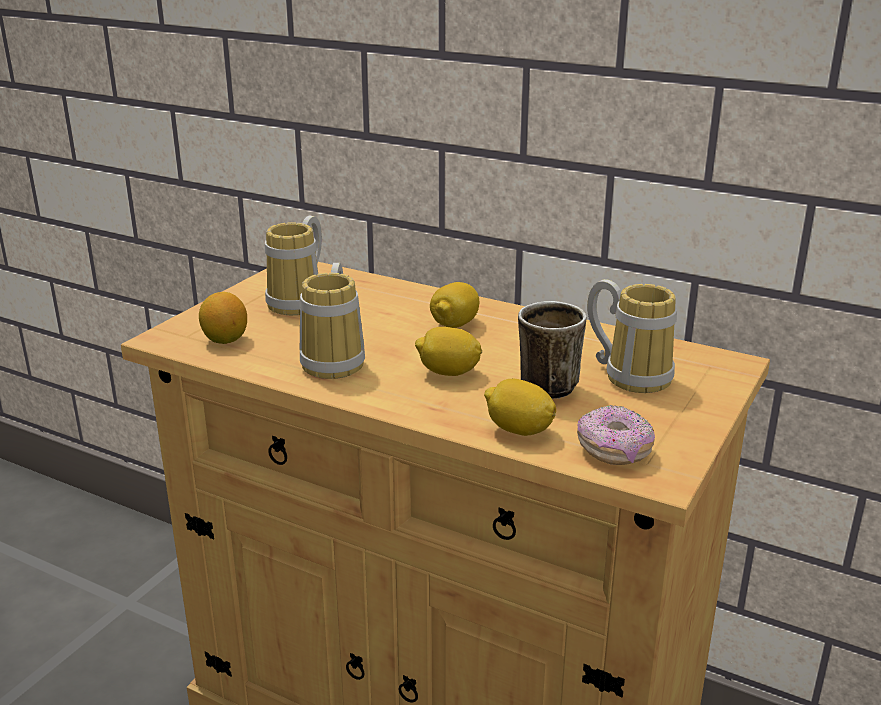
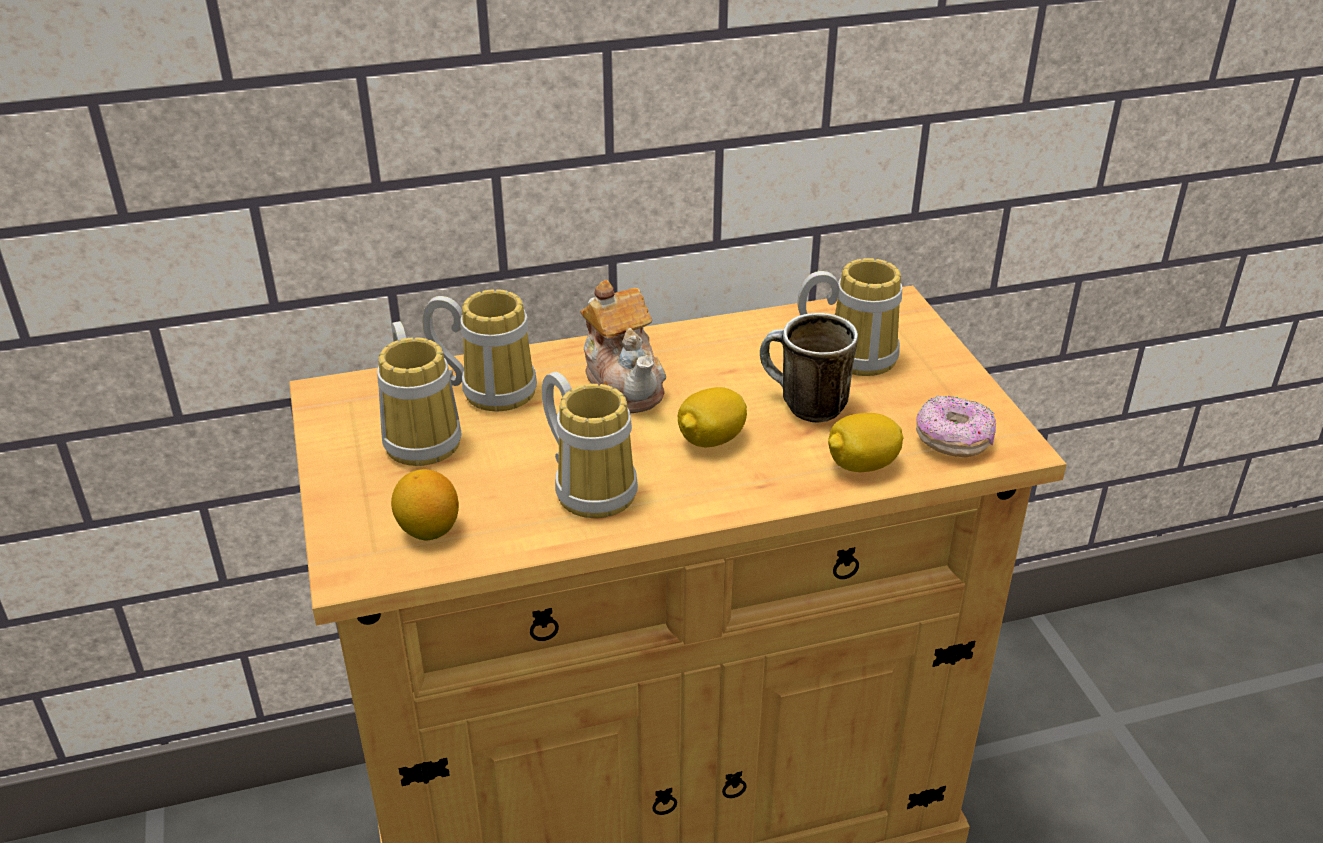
camera: 45 degrees left, 10 degrees up
(375, 297) = (490, 389): none -> mug
(454, 325) = (625, 382): lemon -> teapot

